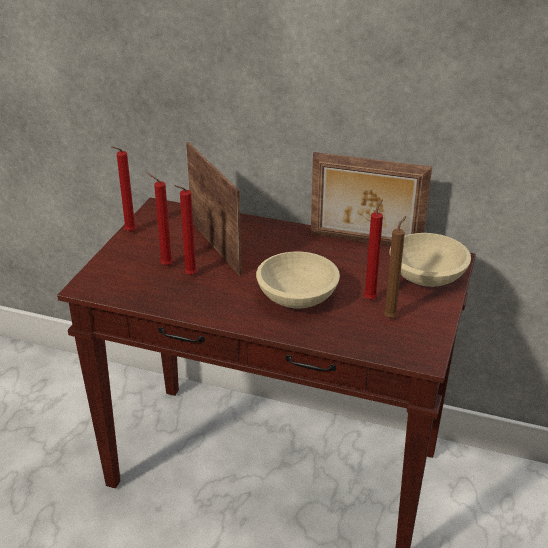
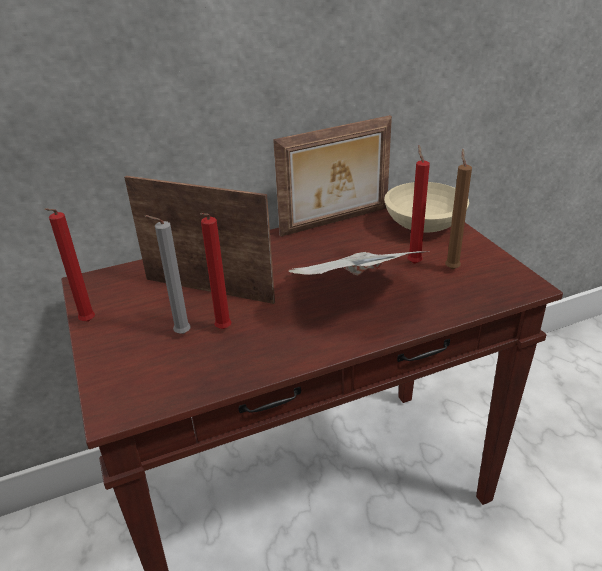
camera: 40 degrees left, 0 degrees up
(164, 265) = (180, 334): red candle -> grey candle
(297, 297) = (355, 293): beige bowl -> newspaper

